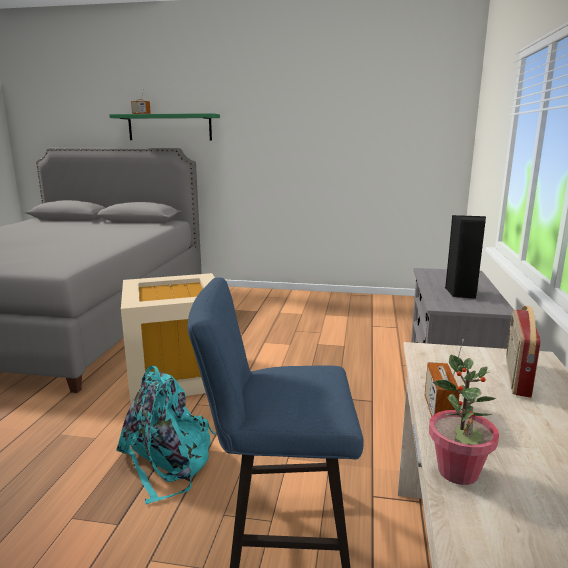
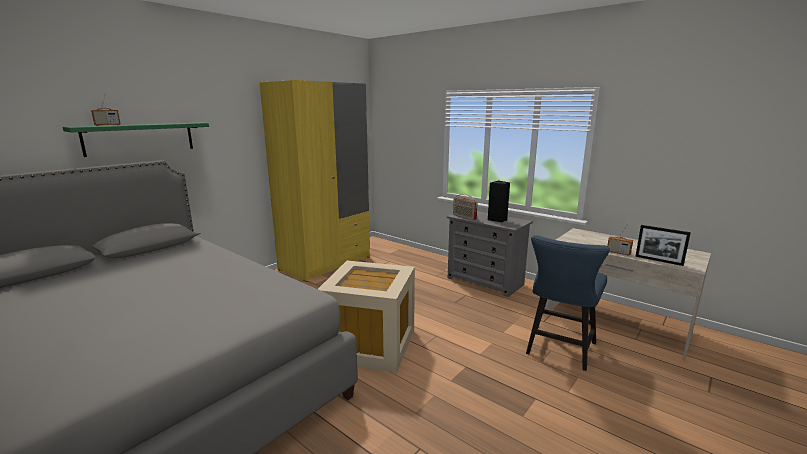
camera: 60 degrees left, 0 degrees up
(168, 462) = (484, 370): turquoise backpack -> none
(335, 301) = (325, 263): none -> yellow wardrobe
(458, 472) = (658, 260): potted plant -> picture frame
(516, 377) = (594, 237): radio -> radio (464, 217)

